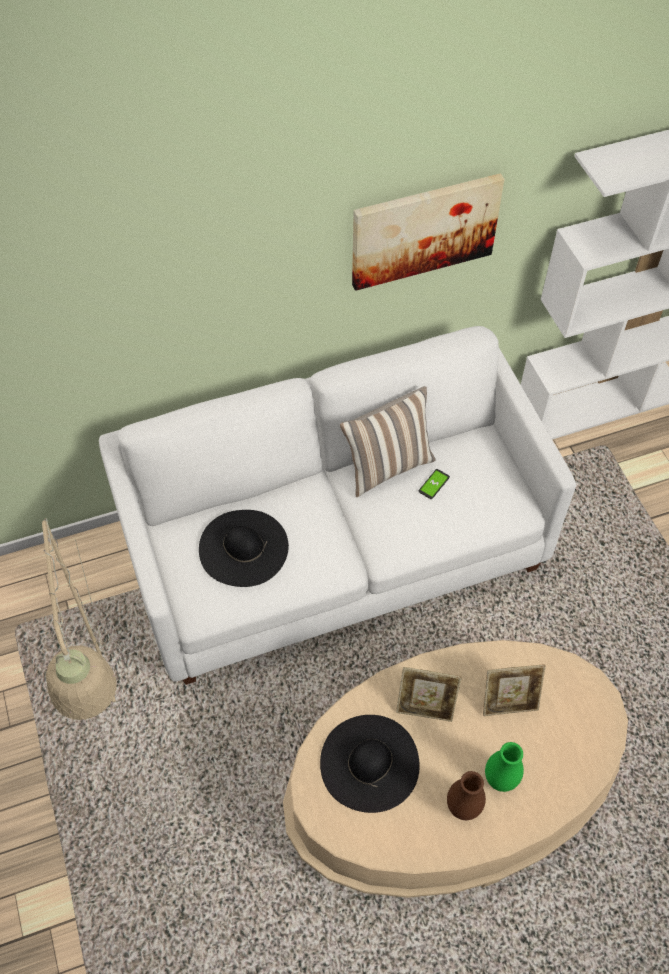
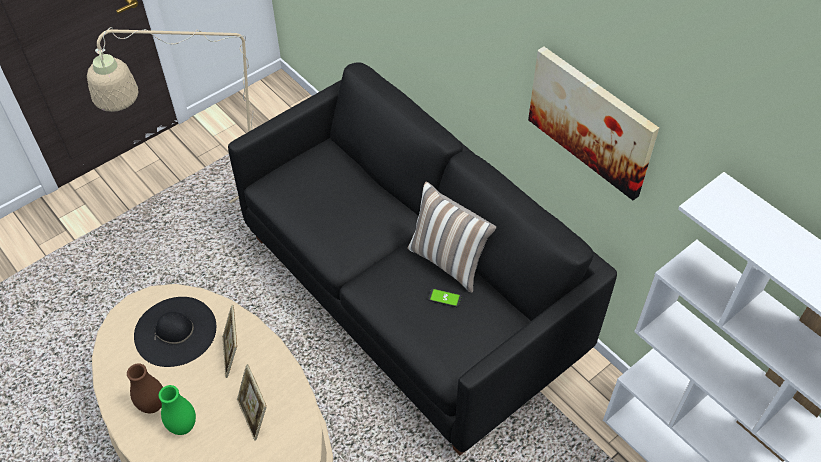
camera: 70 degrees right, 5 degrees down
(243, 548) = (327, 192): black hat -> none
(334, 549) = (411, 294): white sofa -> black sofa

